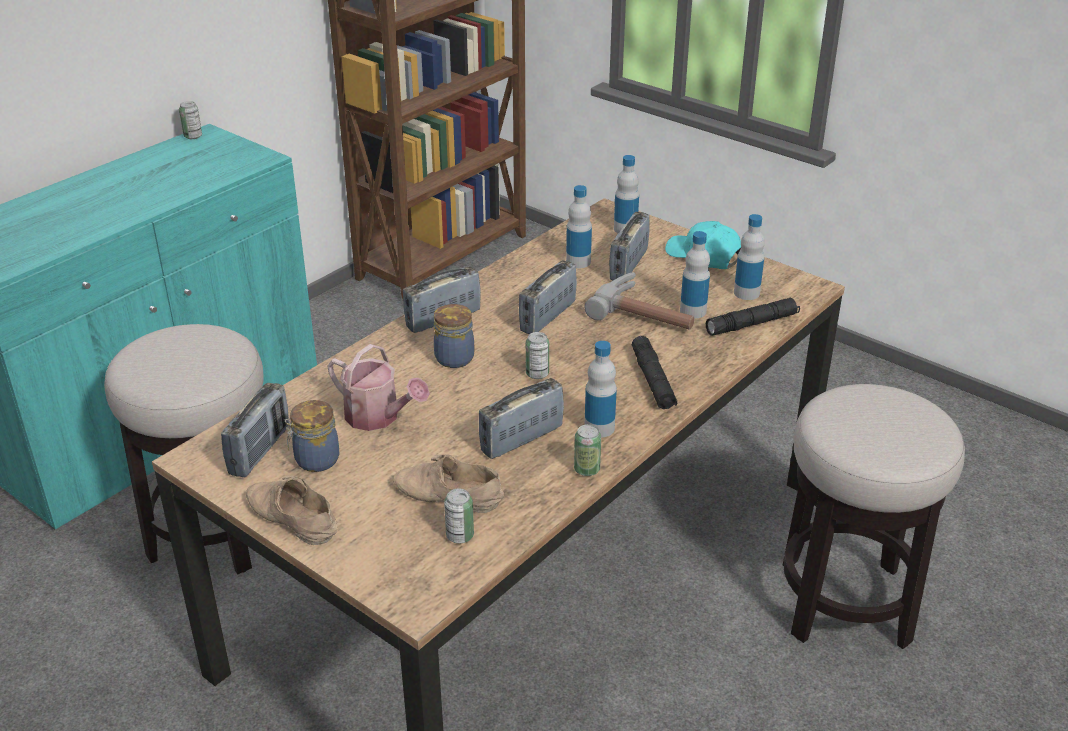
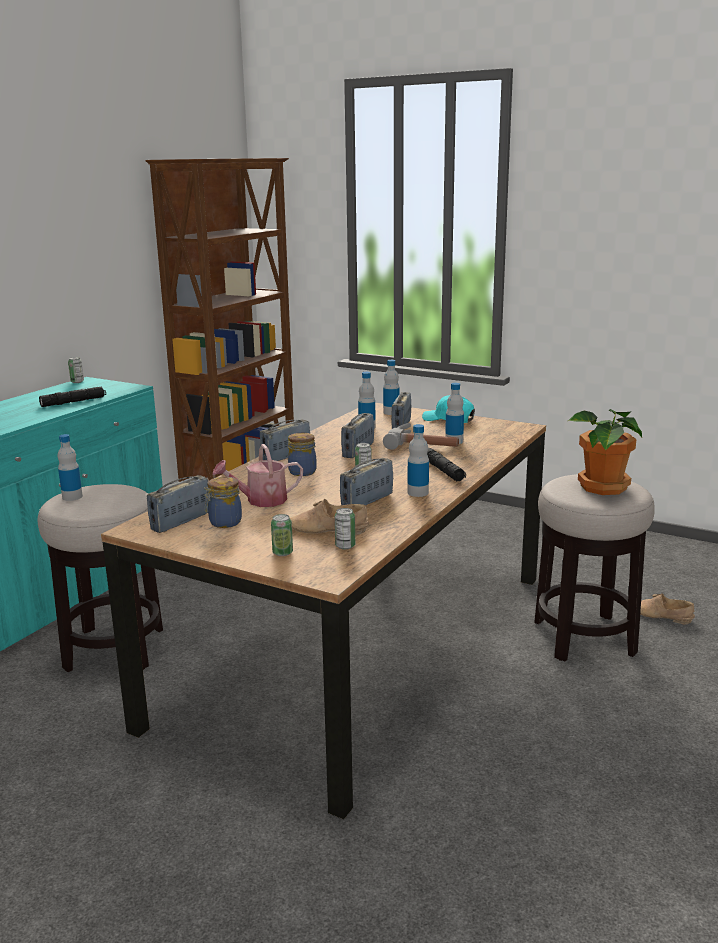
camera: 10 degrees left, 15 degrees down
(260, 450) = (181, 522): radio -> radio turned 150 degrees counterclockwise
(290, 518) = (218, 549): beige shoe -> beige shoe (660, 616)
(378, 417) = (261, 500): watering can -> watering can turned 135 degrees clockwise
(587, 469) = (419, 510): can -> can (282, 553)
(746, 293) = (485, 432): bottle -> bottle (72, 497)
(752, 324) = (495, 443): black flashlight -> black flashlight (73, 402)
(889, 425) = (602, 487): none -> potted plant

